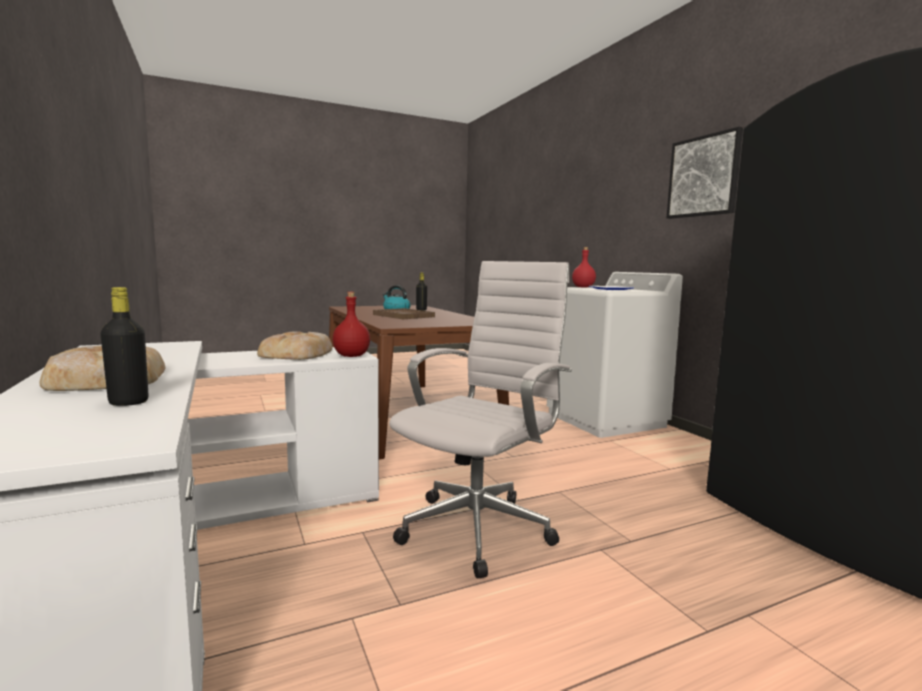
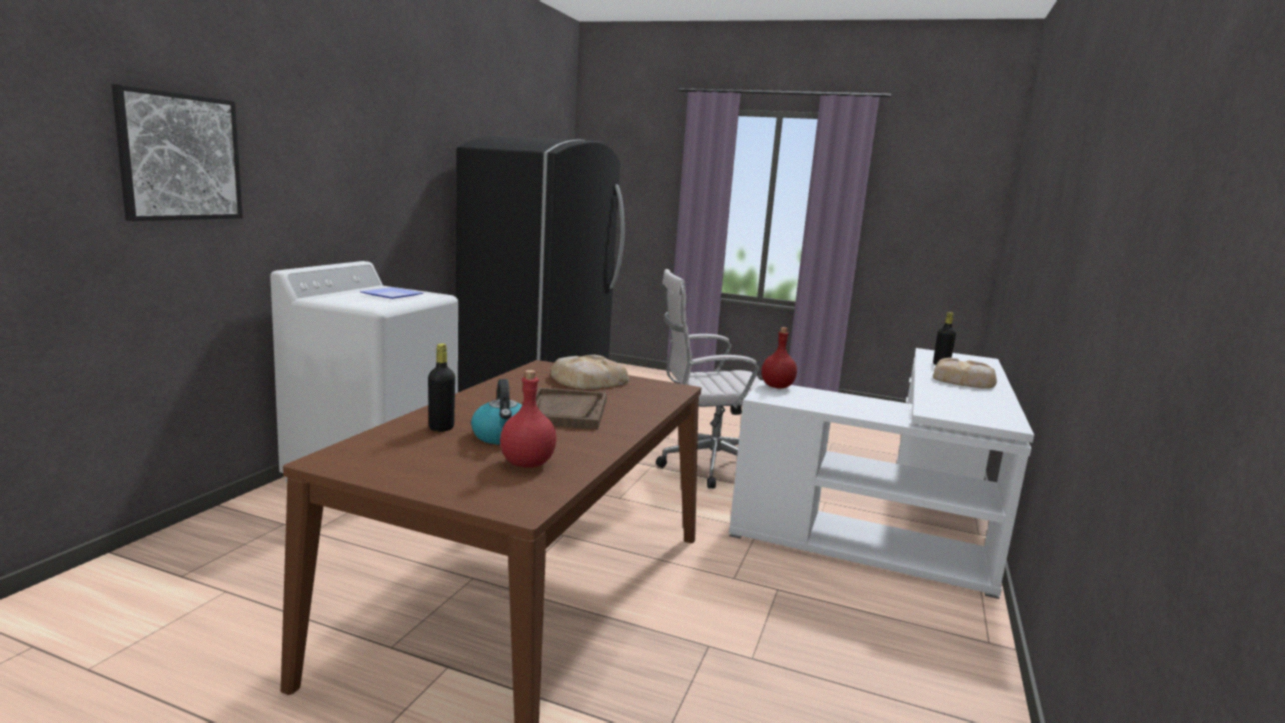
camera: 135 degrees left, 5 degrees up
(298, 354) = (819, 401): bread -> bread (587, 380)
(583, 287) = (350, 303): red bottle -> red bottle (526, 463)
(703, 176) = (359, 141): picture -> picture (180, 157)

